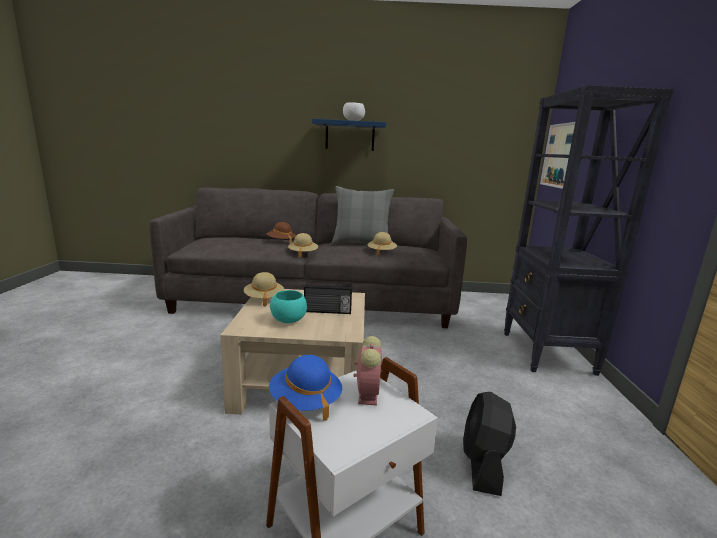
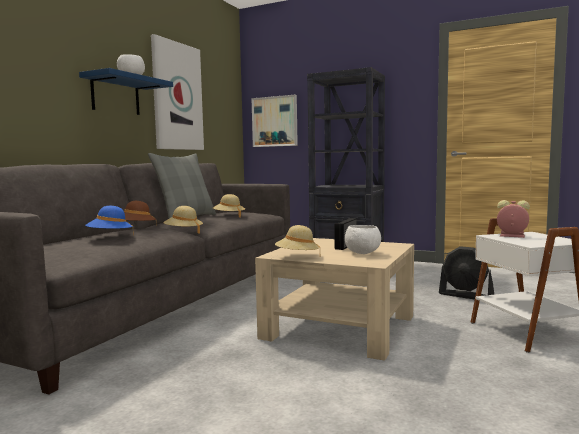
camera: 65 degrees left, 10 degrees down
(288, 321) = (362, 253): turquoise bowl -> white bowl
(305, 401) = (526, 243): blue hat -> blue hat (110, 236)
(426, 131) = (177, 96): none -> picture

